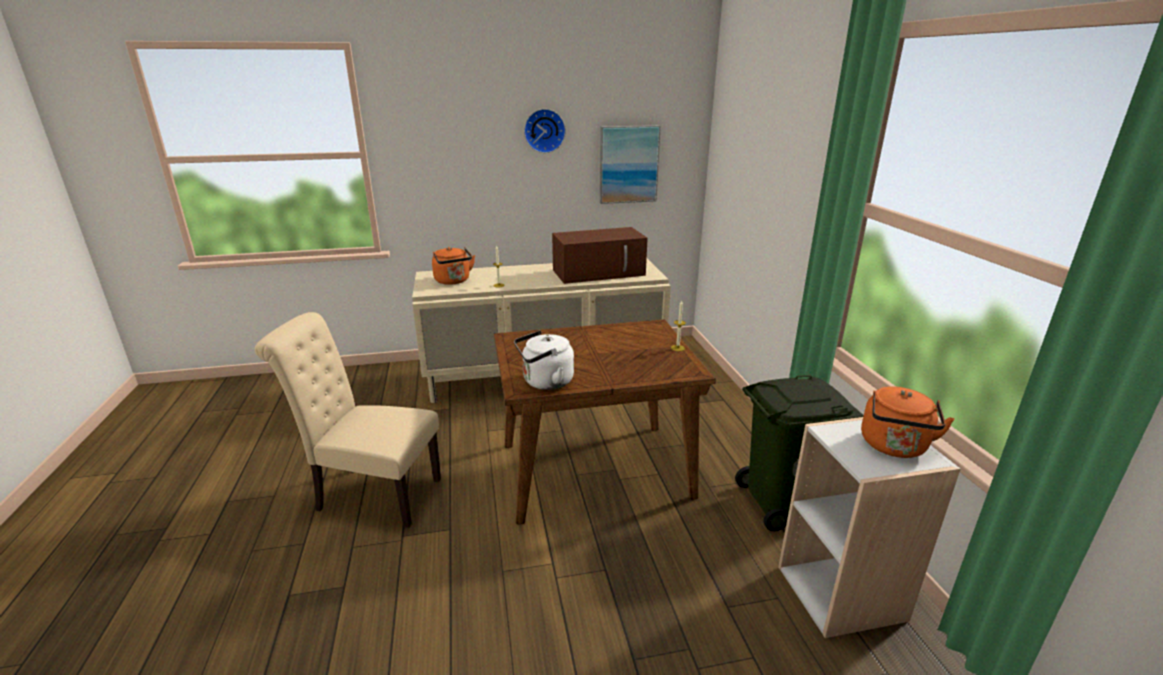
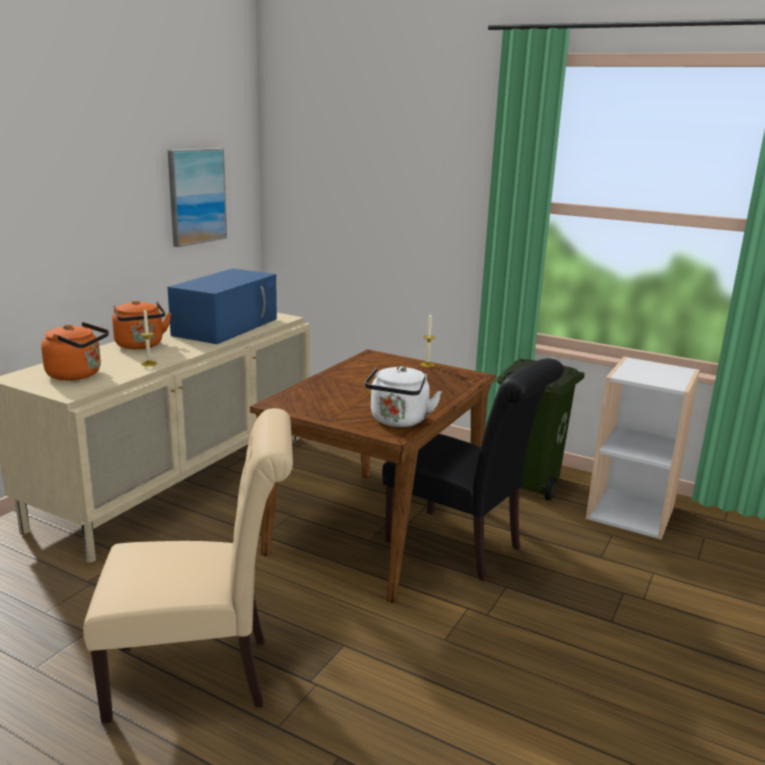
camera: 50 degrees left, 5 degrees down
(372, 494) = (201, 675): beige chair -> beige chair turned 150 degrees counterclockwise
(544, 130) = (111, 156): wall clock -> none
(600, 272) = (226, 326): brown microwave -> blue microwave
(627, 519) = (461, 547): none -> black chair
(894, 447) = (661, 371): orange kettle -> orange kettle (141, 346)

